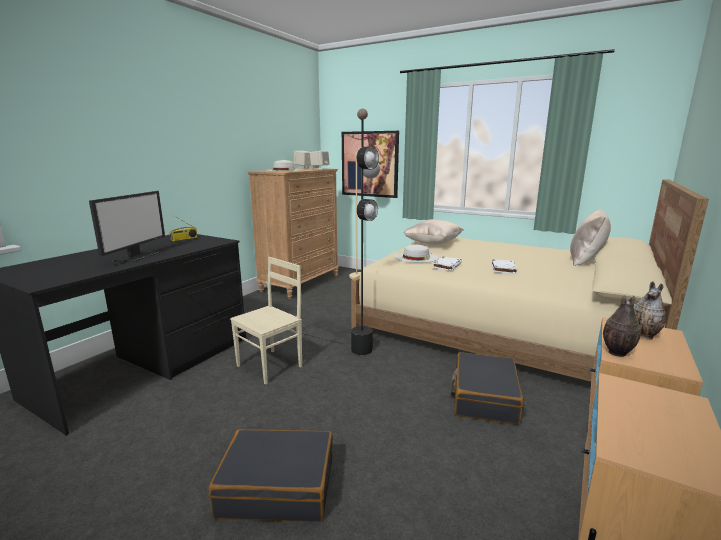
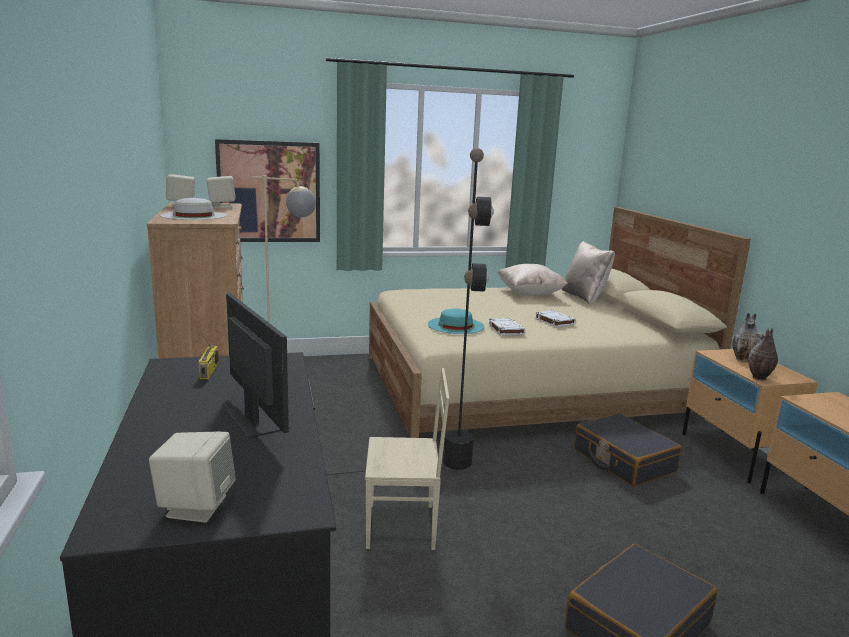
camera: 45 degrees left, 0 degrees up
(32, 272) = (196, 506): none -> beige speaker
(271, 366) = (402, 527): beige chair -> beige chair turned 90 degrees clockwise
(416, 257) = (456, 325): white hat -> turquoise hat
(433, 244) = (426, 303): beige pillow -> beige pillow (530, 294)

